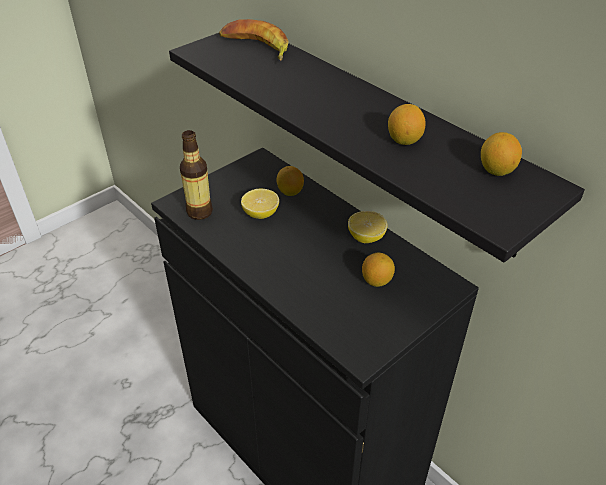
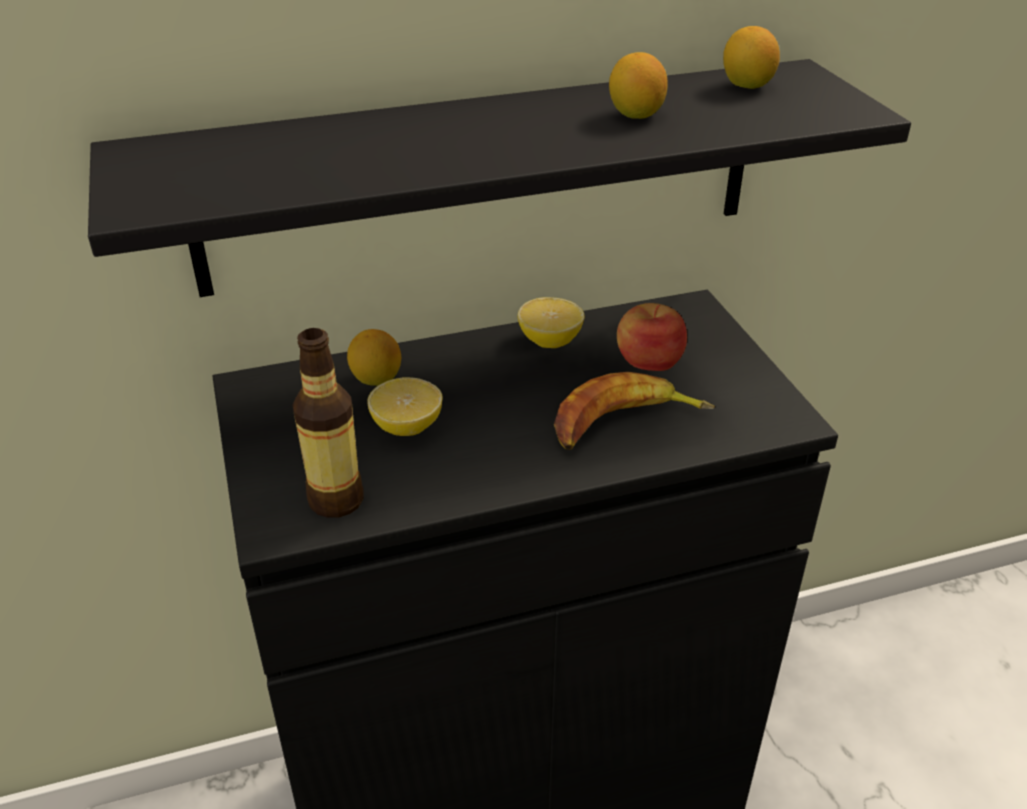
camera: 65 degrees left, 5 degrees down
(255, 47) = (212, 152): banana -> banana (624, 424)
(376, 281) = (649, 361): lemon -> apple

